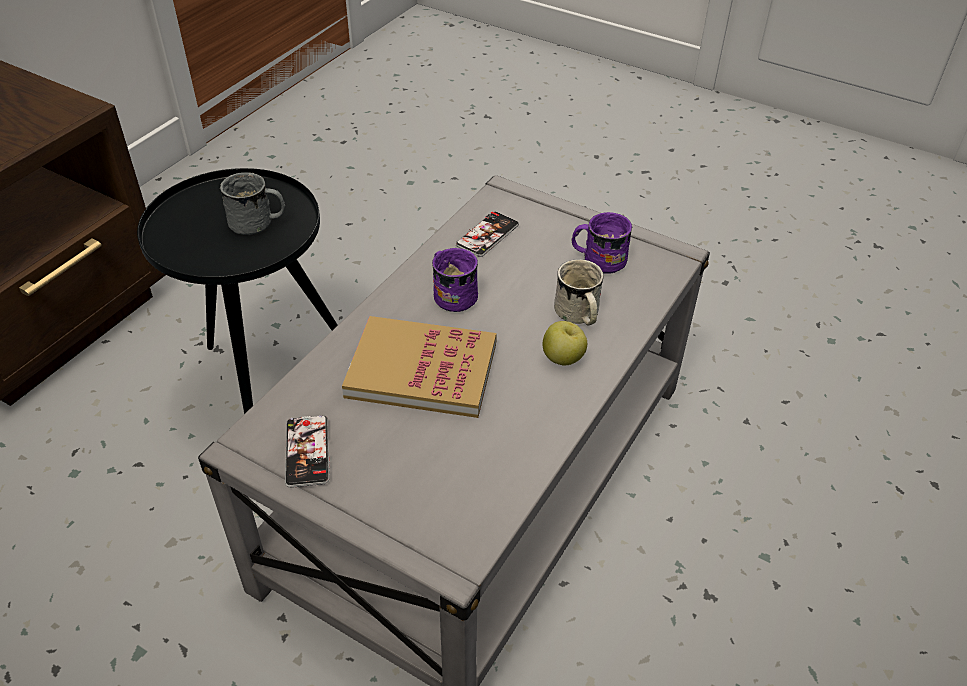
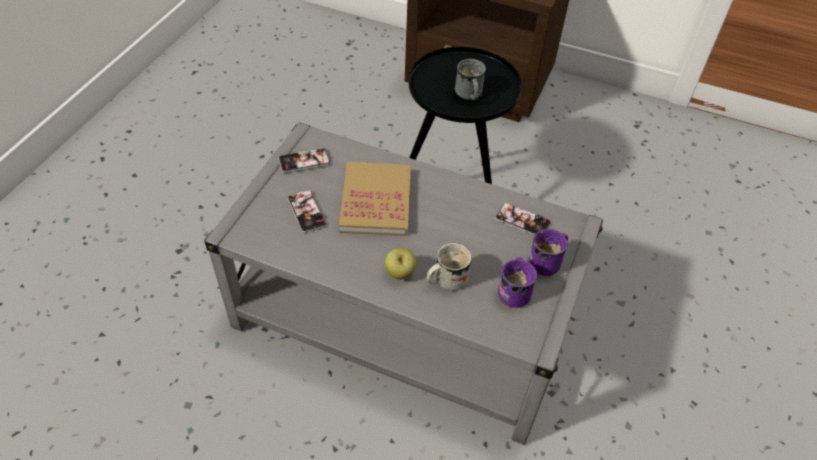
camera: 80 degrees right, 5 degrees up
(426, 455) = (307, 212): none -> phone
(452, 294) = (451, 208): purple mug -> purple mug (548, 261)

